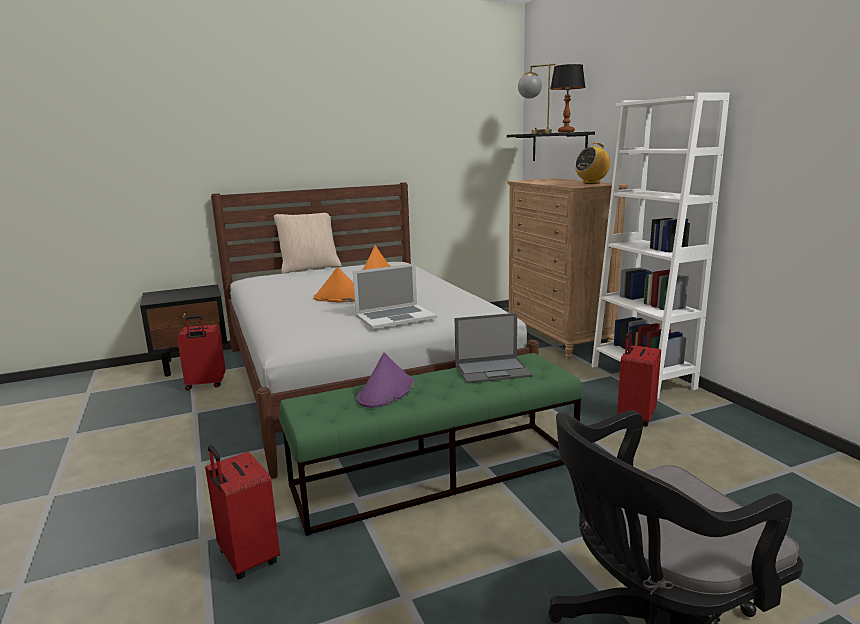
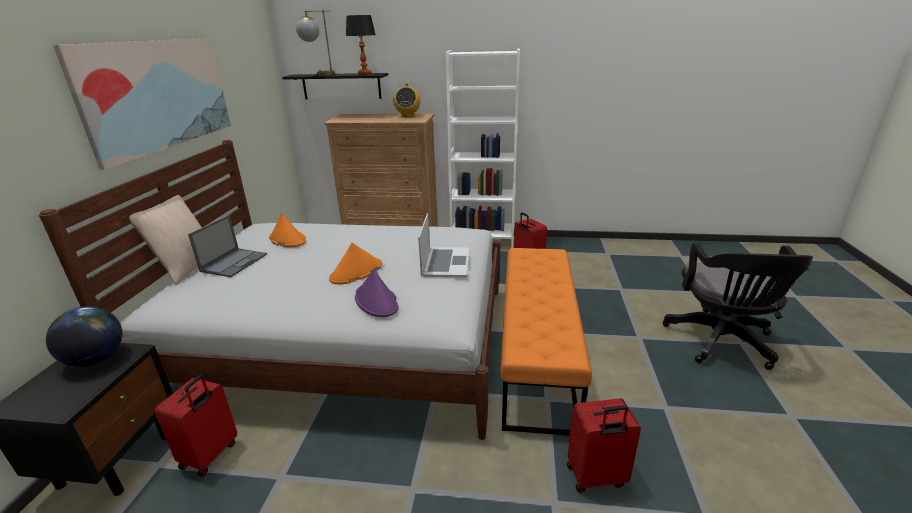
camera: 60 degrees left, 10 degrees up
(199, 291) = (96, 359): none -> globe
(343, 135) = (160, 94): none -> picture
(386, 392) = (535, 313): purple hat -> purple hat (376, 301)
(437, 472) = (537, 352): green bench -> orange bench
(493, 370) = (531, 267): laptop -> laptop (234, 262)

